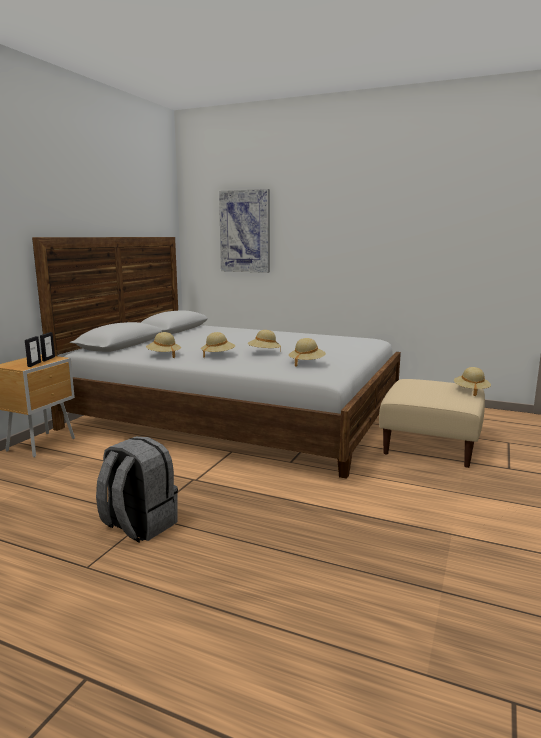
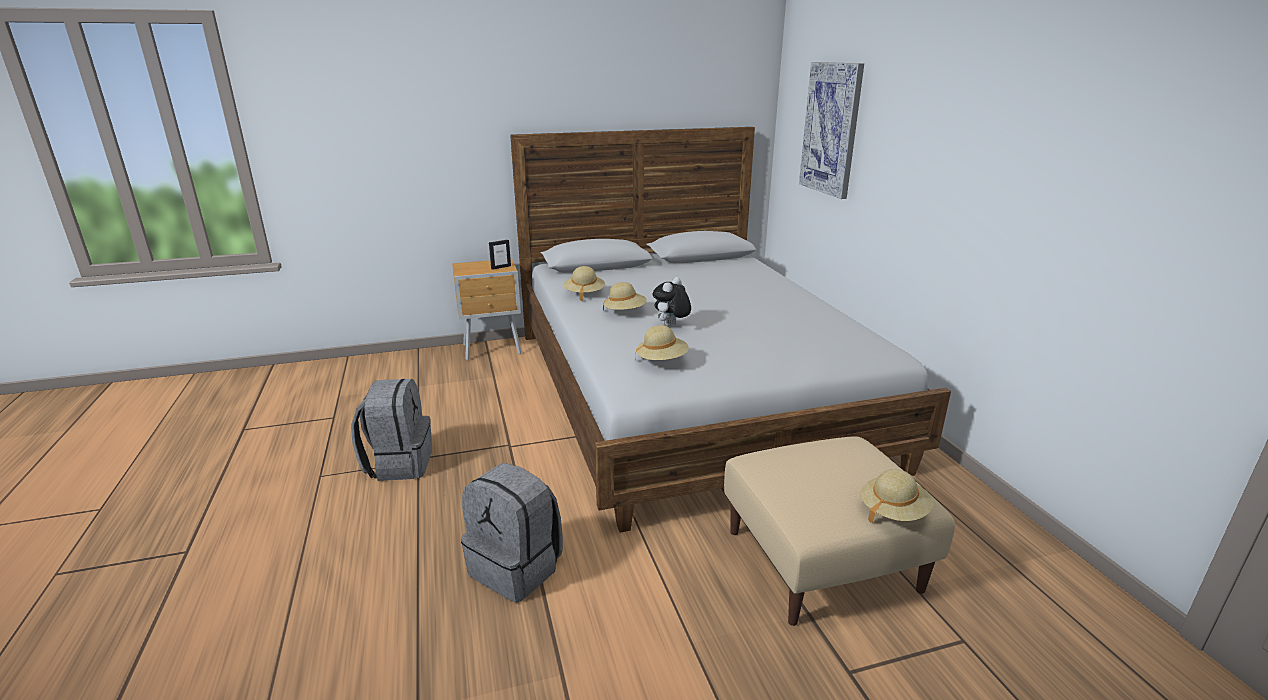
camera: 50 degrees right, 10 degrees up
(34, 364) = (477, 271): picture frame -> none
(264, 353) = (671, 326): beige hat -> plush toy
(340, 518) = (517, 568): none -> grey backpack

